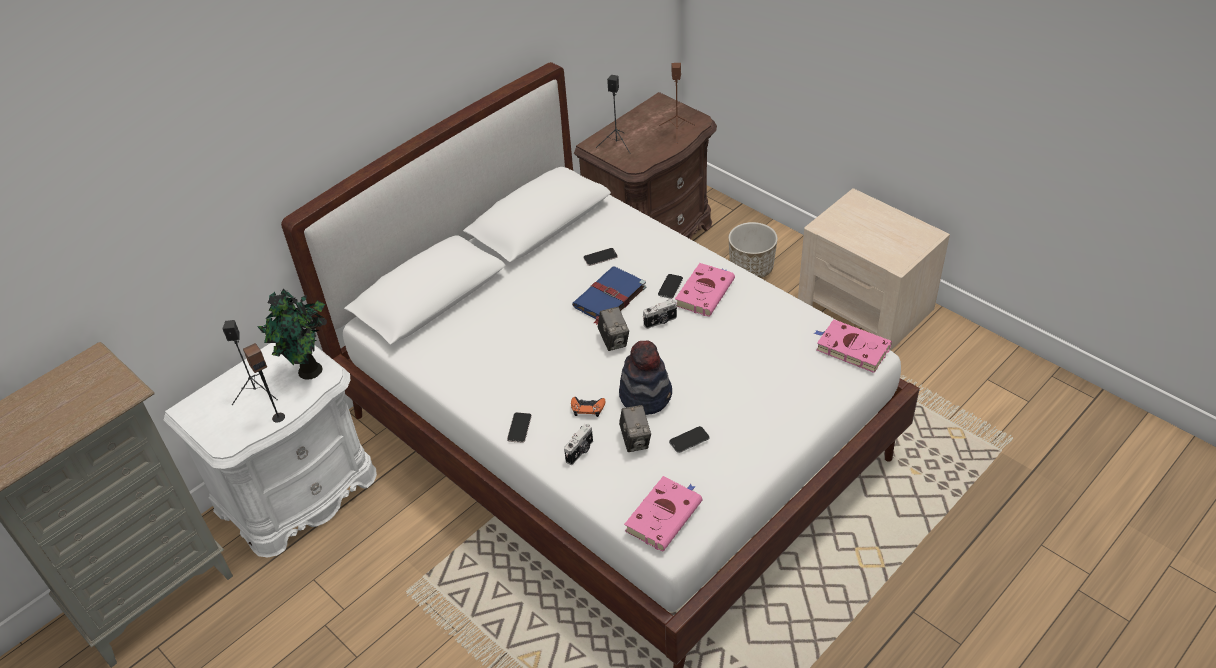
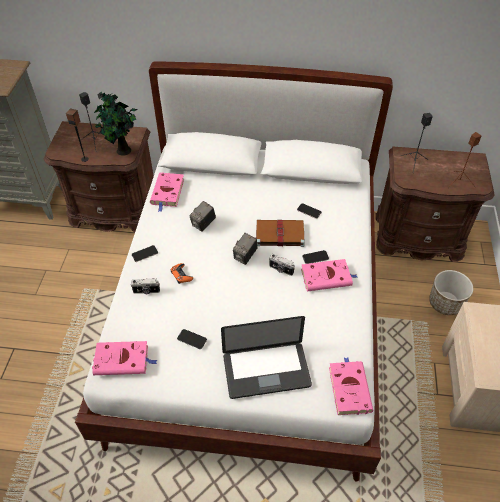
camera: 50 degrees right, 5 degrees up
(302, 494) = (114, 212): white nightstand -> brown nightstand
(439, 361) = (167, 193): none -> pink book
(609, 298) = (279, 234): blue book -> brown book
(635, 440) = (172, 312): camera -> camera (203, 224)
(646, 395) = (212, 297): hat -> none
(780, 399) = (266, 370): none -> laptop

